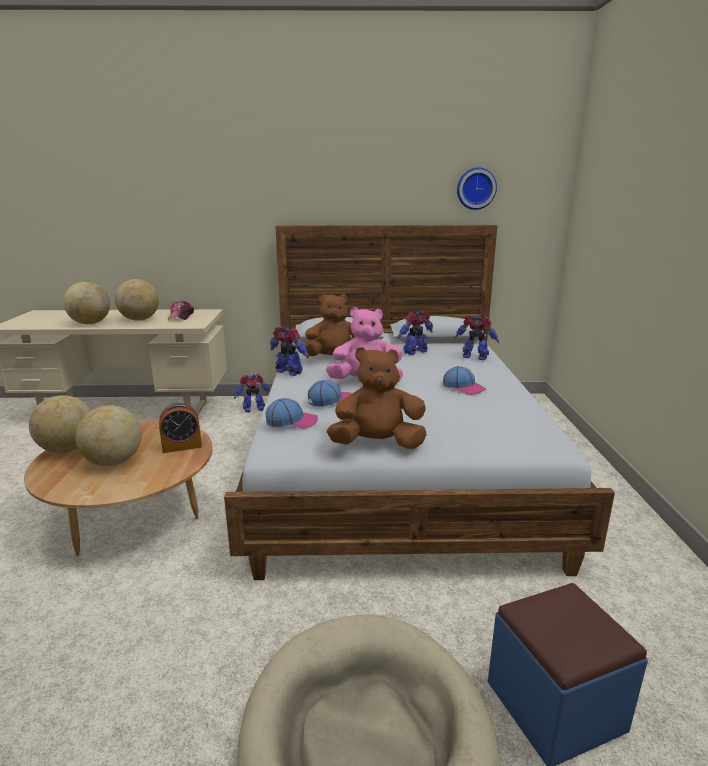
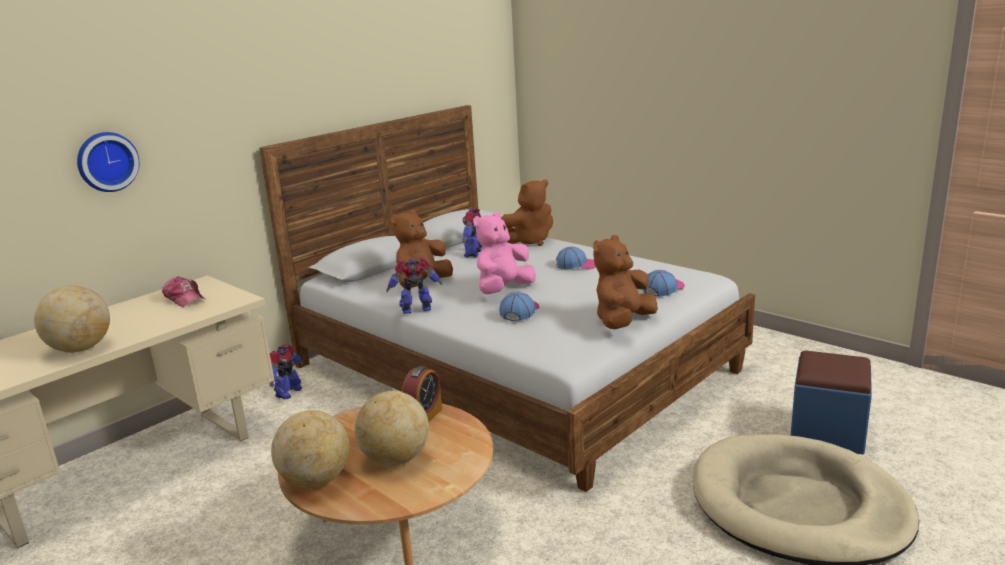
camera: 45 degrees left, 0 degrees up
(140, 319) = (140, 320): globe -> none
(292, 421) = (535, 336): cap -> cap (663, 288)
(475, 188) = (444, 70): wall clock -> wall clock (106, 161)
(475, 358) = (529, 241): toy robot -> brown plush toy

